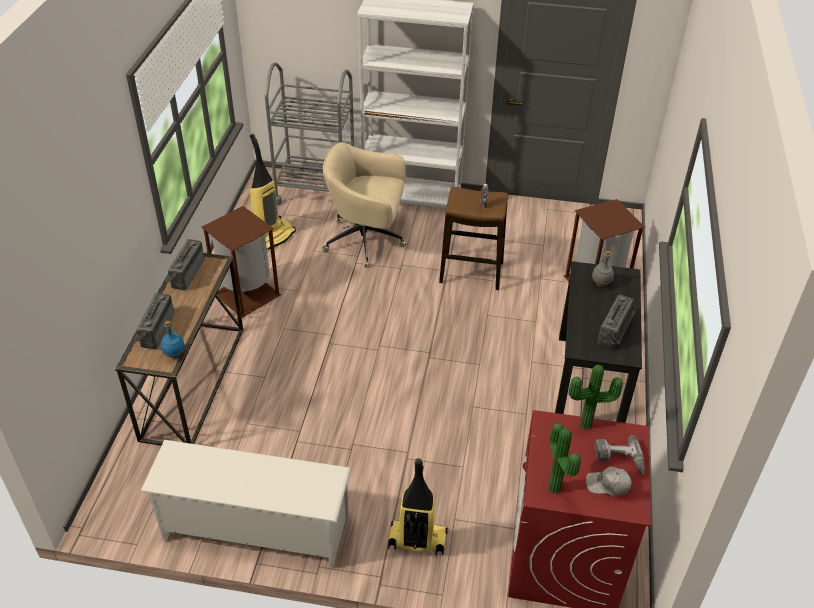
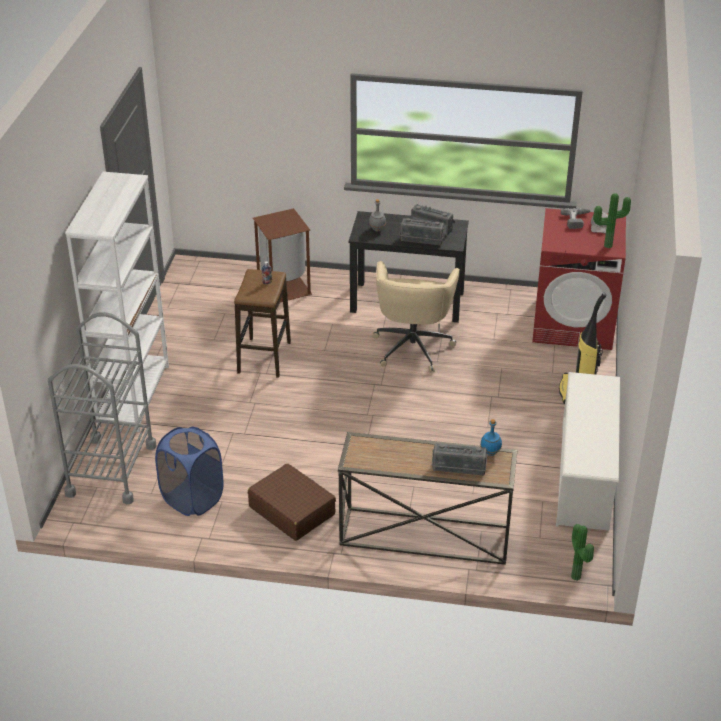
camera: 90 degrees left, 5 degrees down
(185, 273) = (374, 461): radio -> radio (421, 242)
(247, 293) = (292, 510): brown trash can -> brown suitcase
(273, 236) = (192, 499): vacuum cleaner -> blue laundry basket
(366, 241) = (208, 427): beige office chair -> beige office chair (413, 346)
(586, 426) = (552, 230): potted plant -> potted plant (577, 576)

